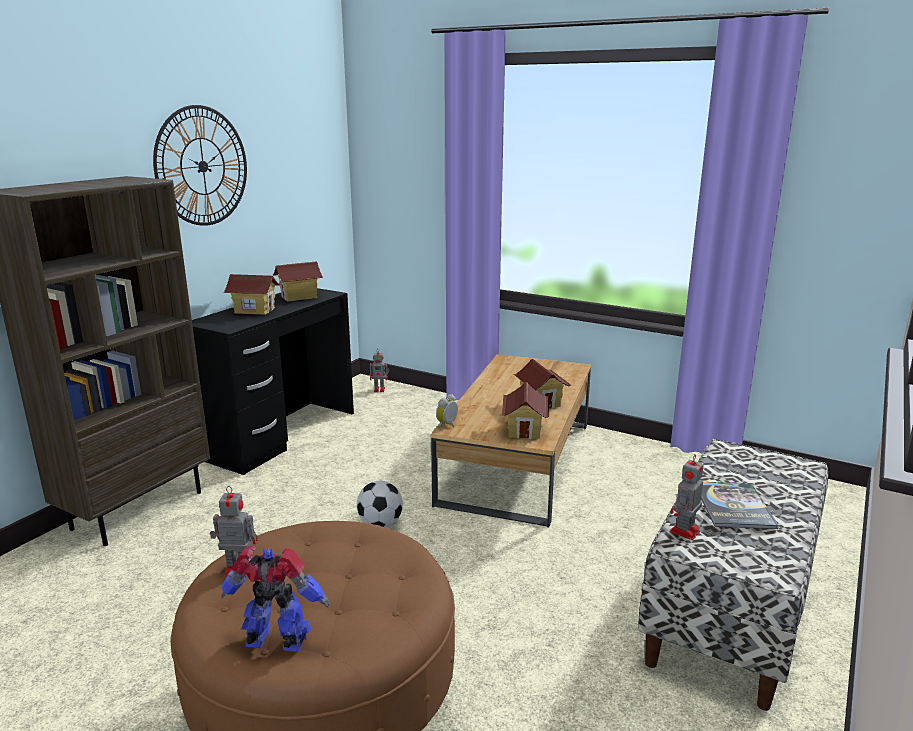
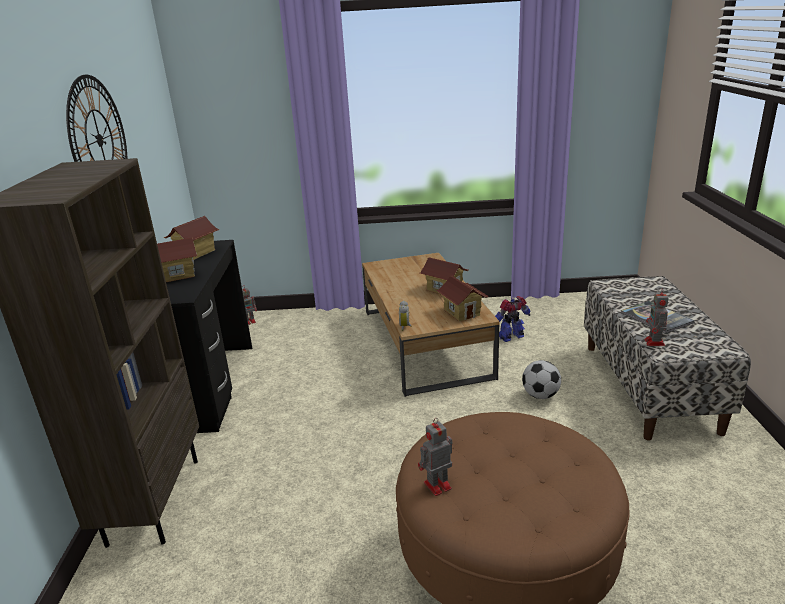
camera: 30 degrees left, 5 degrees up
(277, 641) = (543, 517): toy robot -> toy robot (512, 337)
(381, 524) = (383, 424): football -> football (541, 395)

